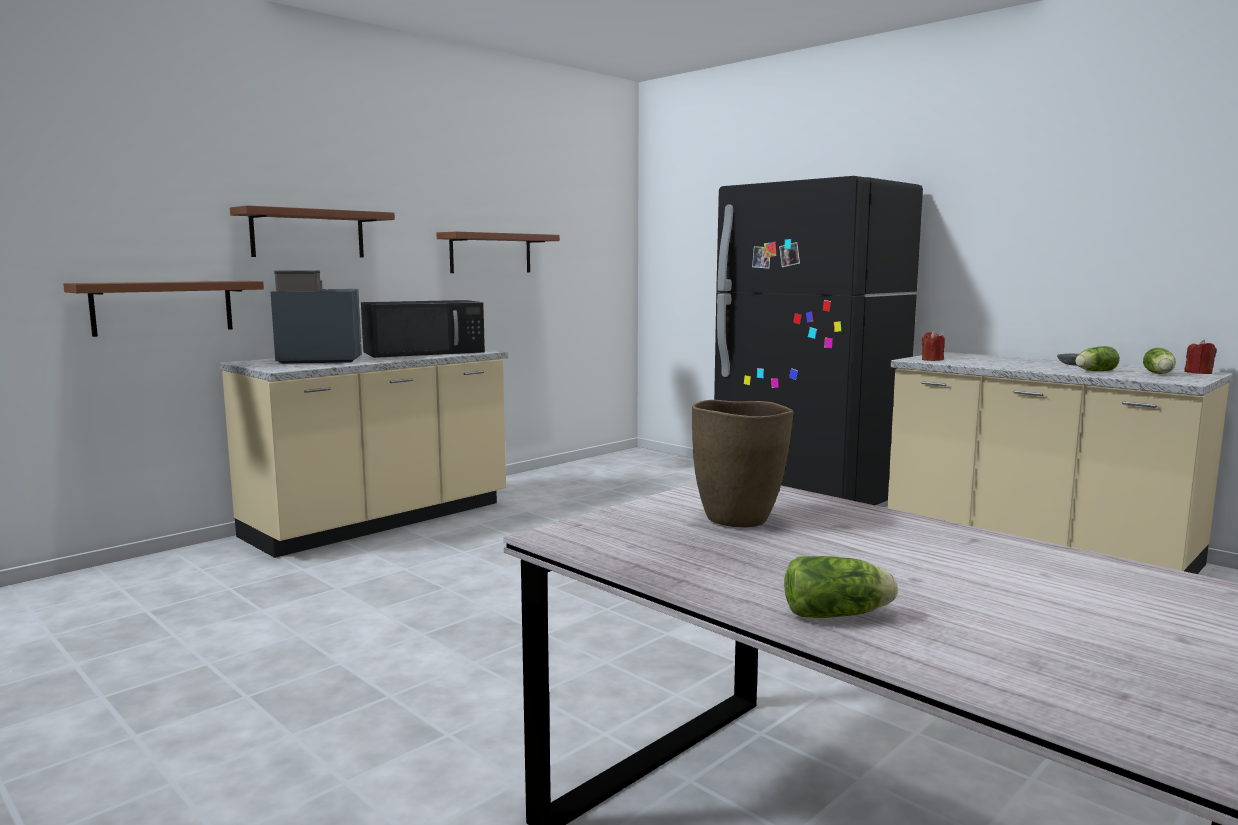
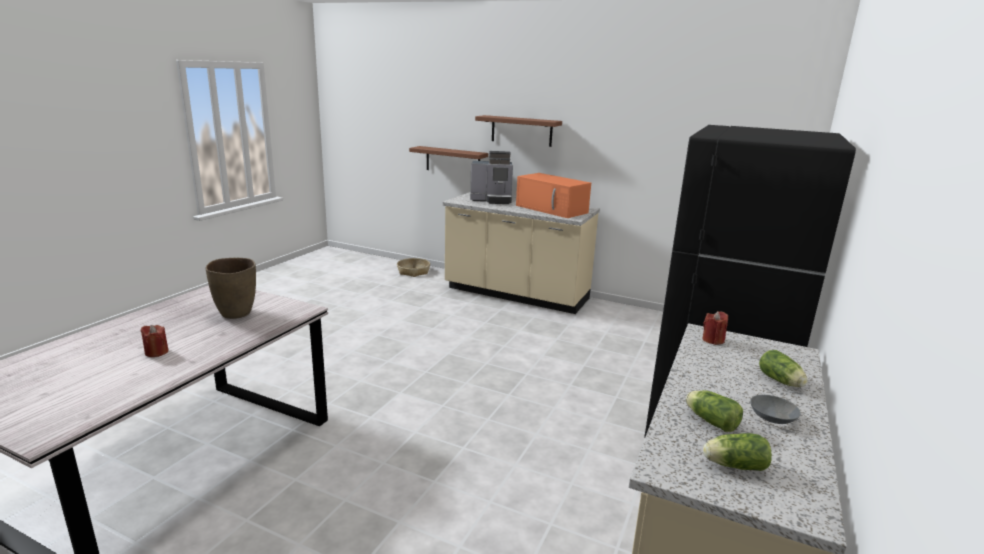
camera: 70 degrees right, 10 degrees up
(131, 576) = (413, 271): none -> basket
(316, 360) = (492, 200): coffee machine -> coffee machine turned 120 degrees clockwise
(425, 352) = (552, 209): black microwave -> orange microwave
(491, 253) = (646, 152): brown shelf -> none
(839, 614) = (108, 333): lettuce -> lettuce (781, 381)
(1198, 373) = (792, 505): red candle -> red candle (156, 352)

